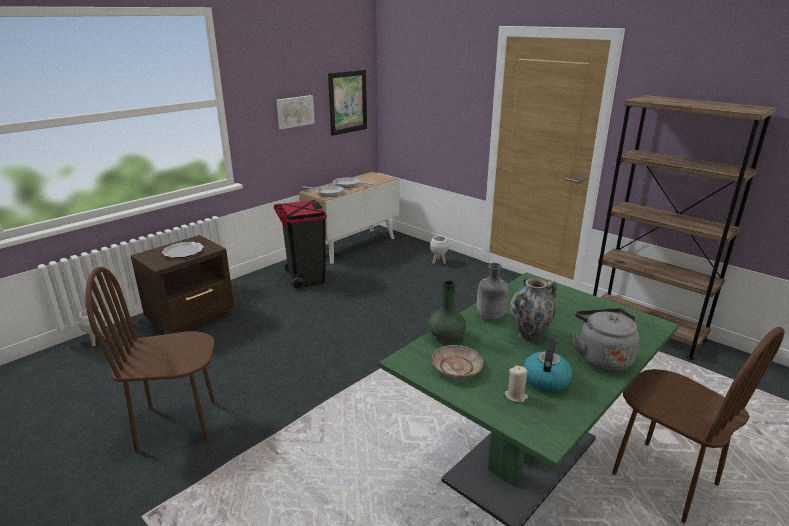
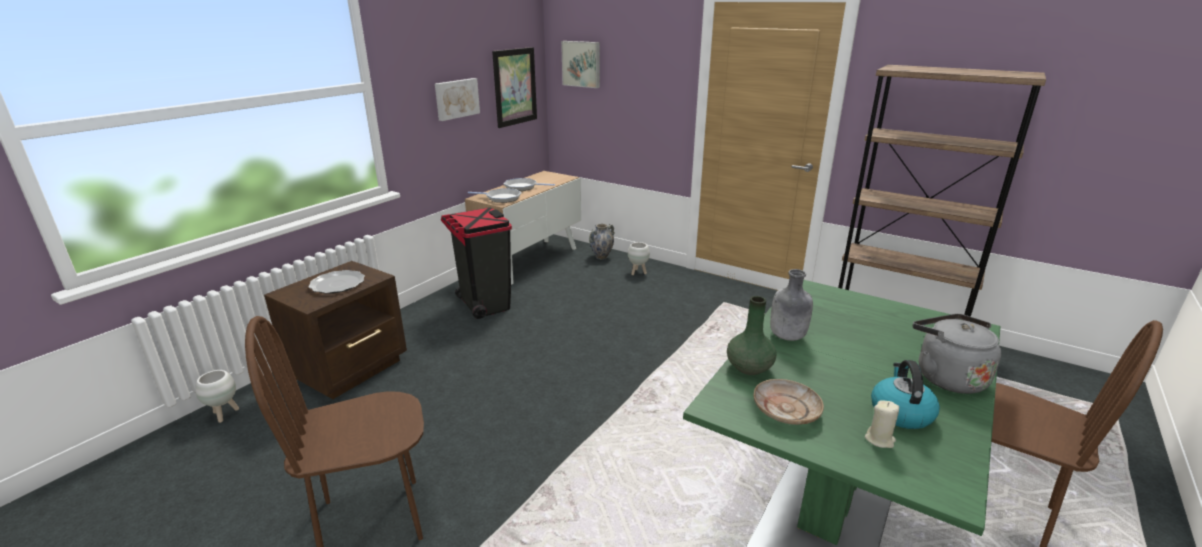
camera: 10 degrees left, 0 degrees up
(404, 84) = (582, 64): none -> picture
(529, 335) = (847, 357): vase -> vase (601, 257)

